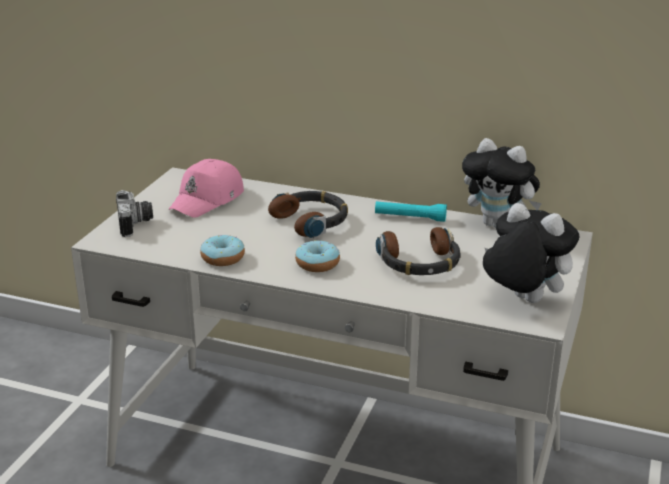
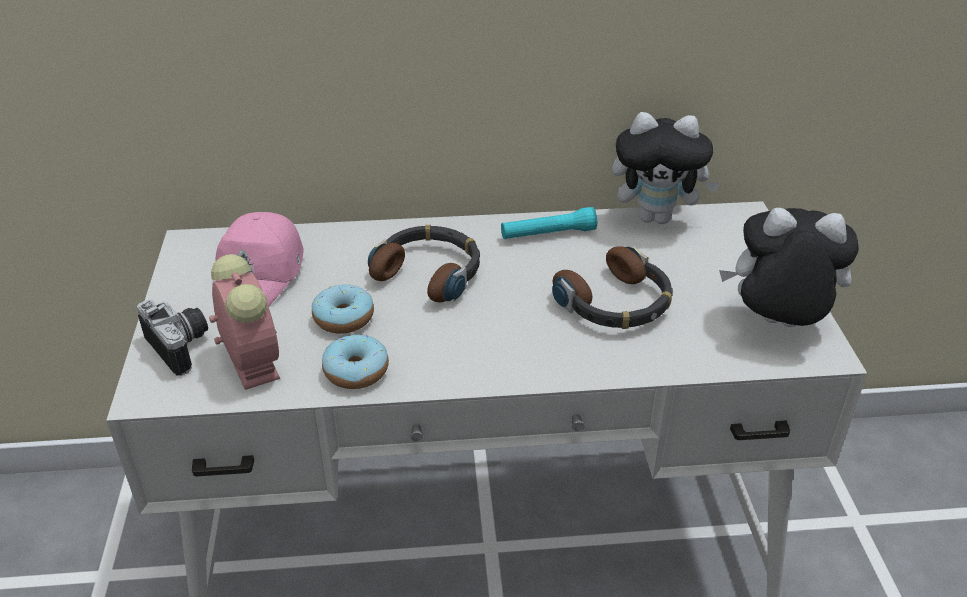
camera: 25 degrees left, 10 degrees up
(167, 239) = (250, 361): none -> alarm clock
(317, 264) = (491, 342): donut -> donut (343, 318)

